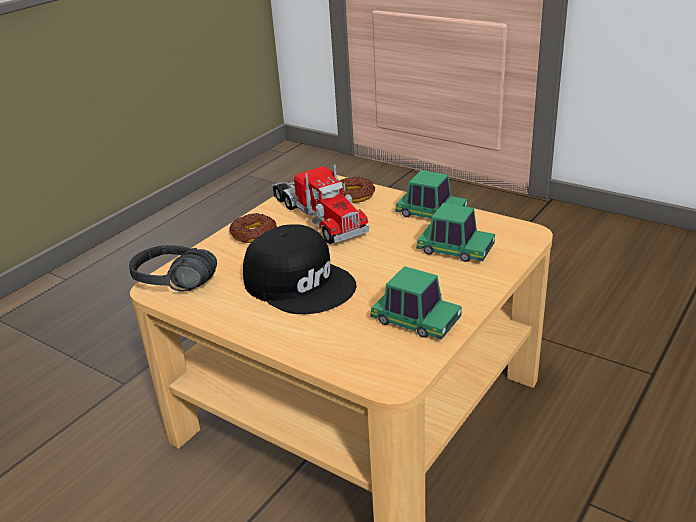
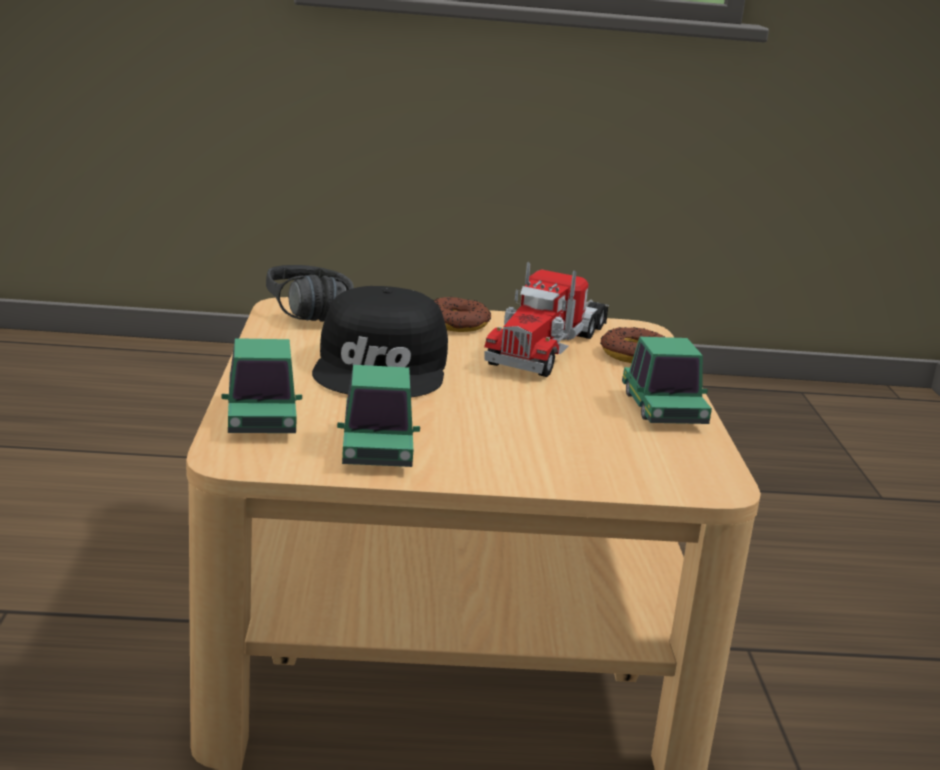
camera: 50 degrees right, 10 degrees down
(455, 250) = (587, 442): toy car -> toy car (261, 417)

